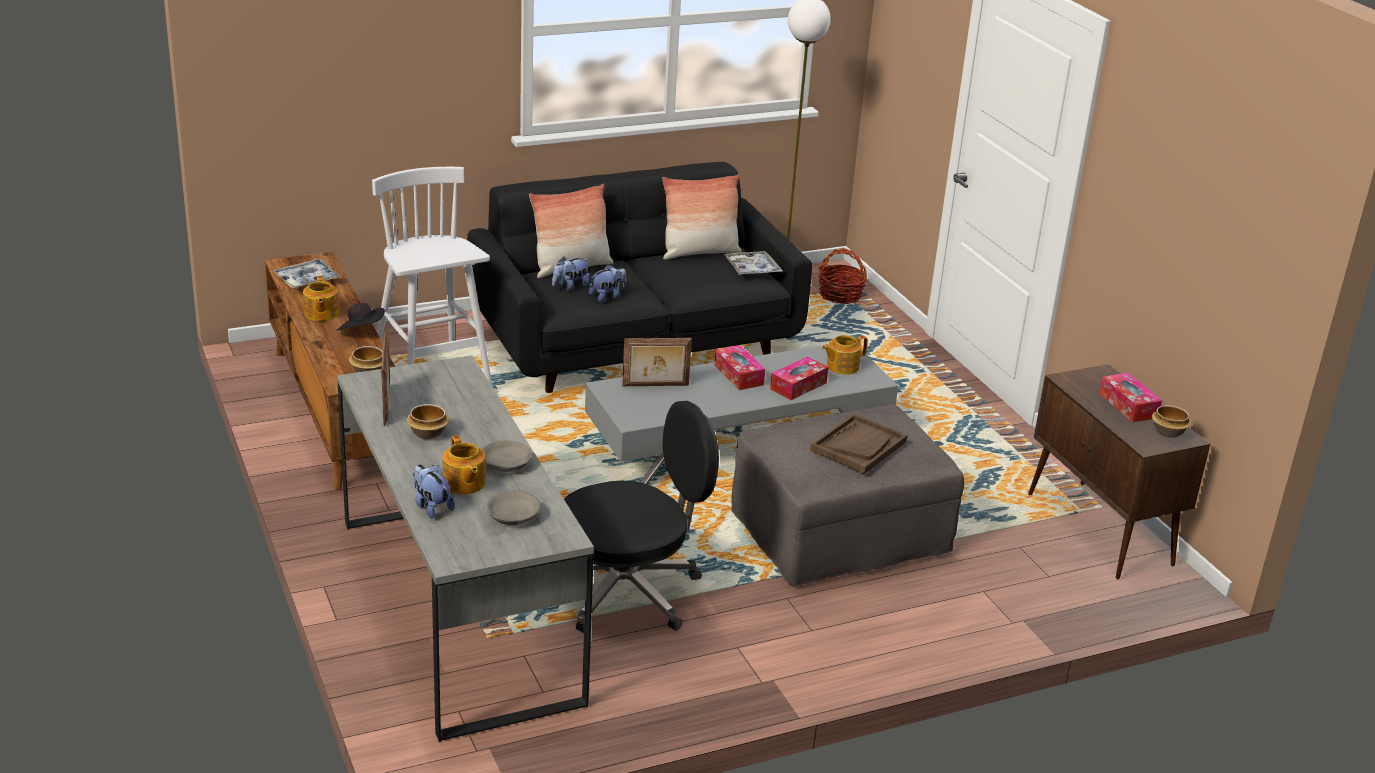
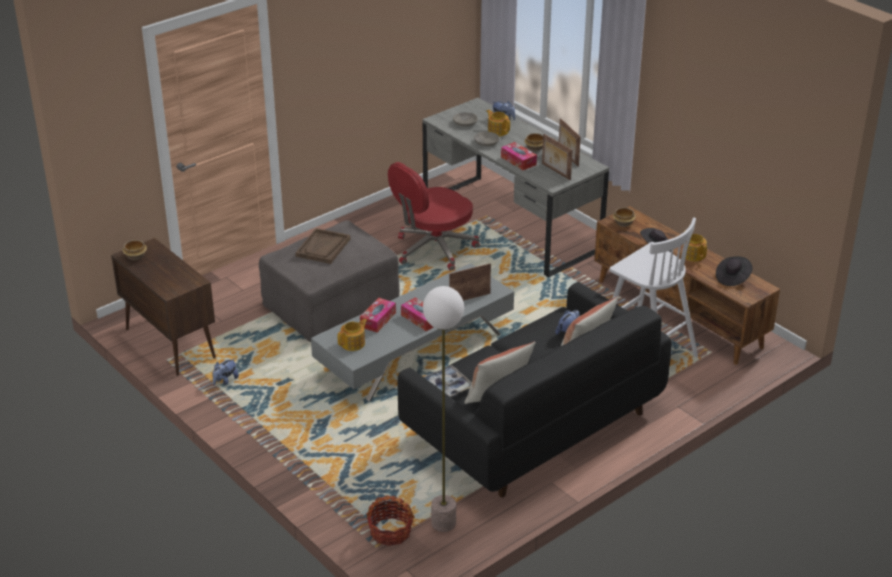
camera: 165 degrees right, 5 degrees up
(307, 280) = (732, 278): tray -> black hat
(434, 385) = (555, 172): none -> picture frame
(607, 296) = (536, 330): plush toy -> plush toy (225, 381)
(628, 591) = (433, 249): black office chair -> red office chair
(1128, 405) = (157, 270): tissue box -> tissue box (518, 161)

